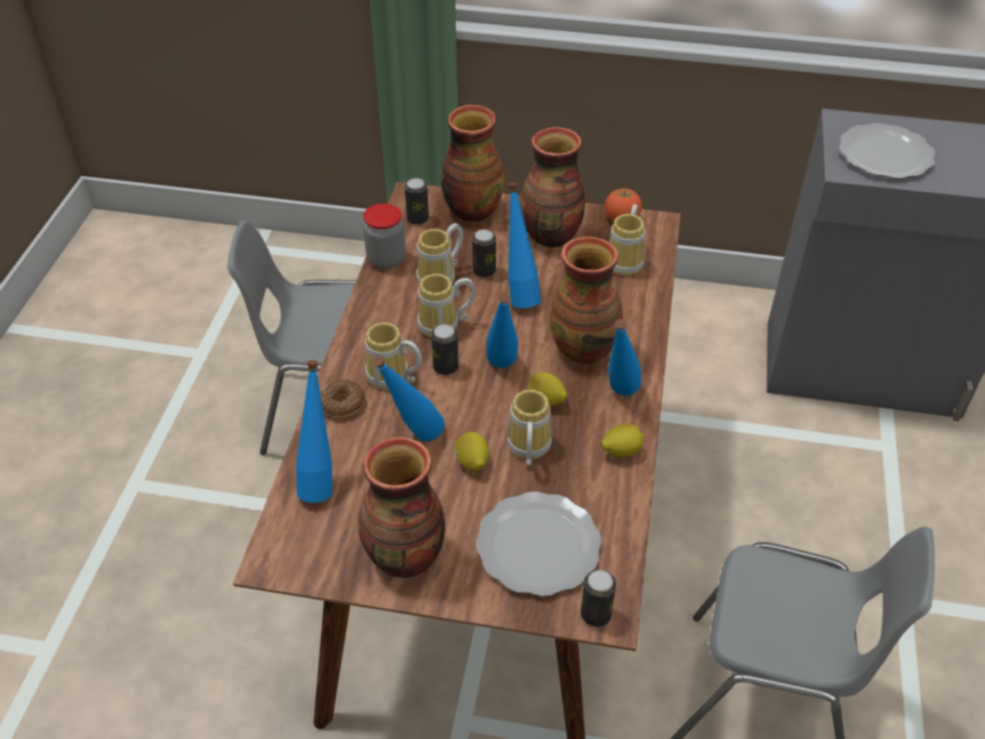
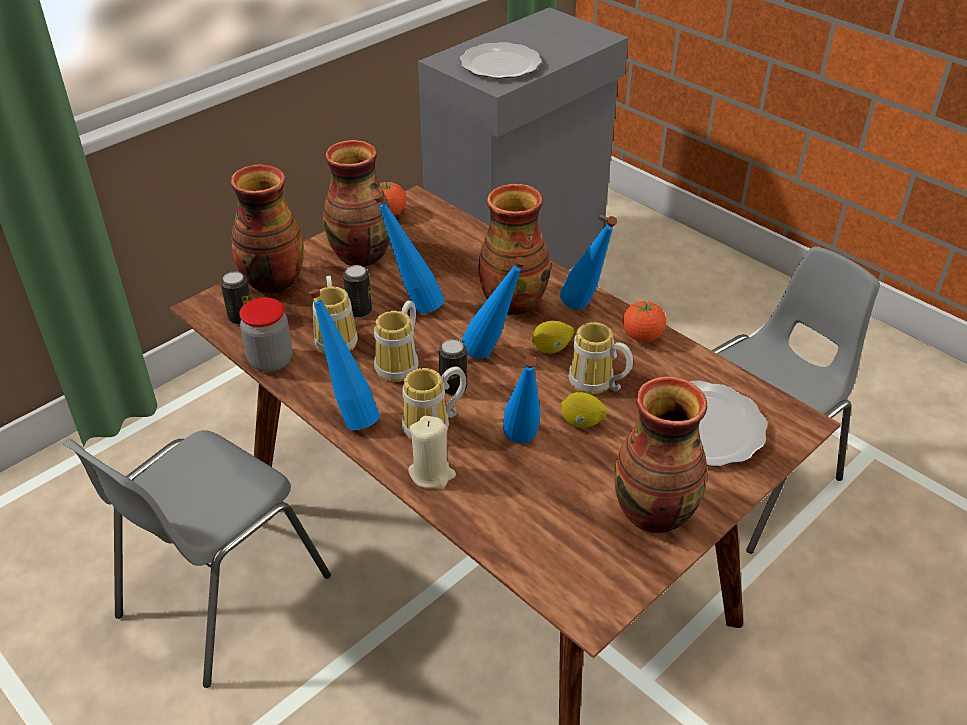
camera: 55 degrees left, 5 degrees down
(320, 480) = (516, 532): blue bottle -> blue bottle (349, 415)
(342, 404) = (431, 474): donut -> beige candle
(596, 614) = (795, 428): can -> none
(621, 451) = (642, 336): lemon -> tomato
(627, 261) = (440, 234): mug -> none

